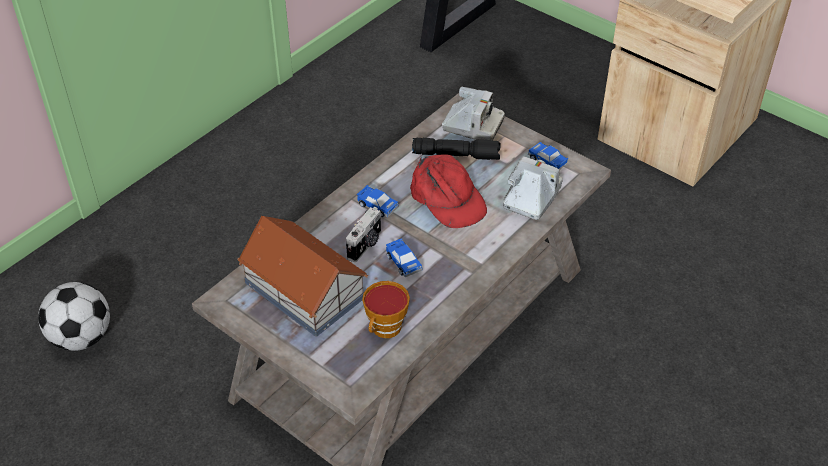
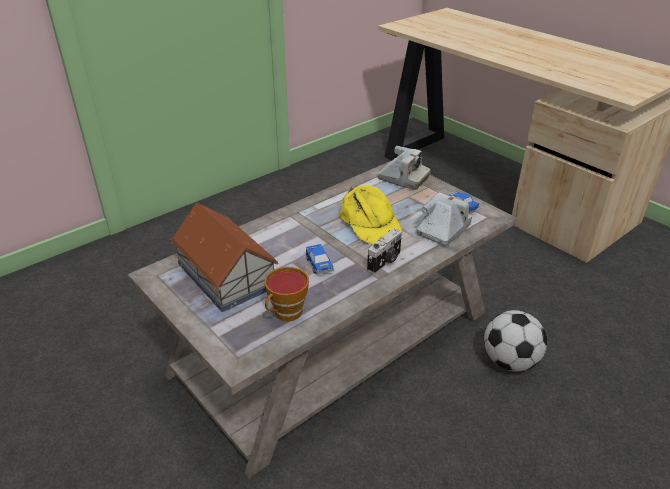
camera: 10 degrees right, 10 degrees down
(81, 338) = (72, 313): football -> football (509, 361)
(366, 245) = (290, 248): camera -> camera (385, 262)
(377, 206) = (309, 222): toy car -> none
(447, 199) = (370, 223): red cap -> yellow cap
(456, 154) = (385, 195): black flashlight -> none

